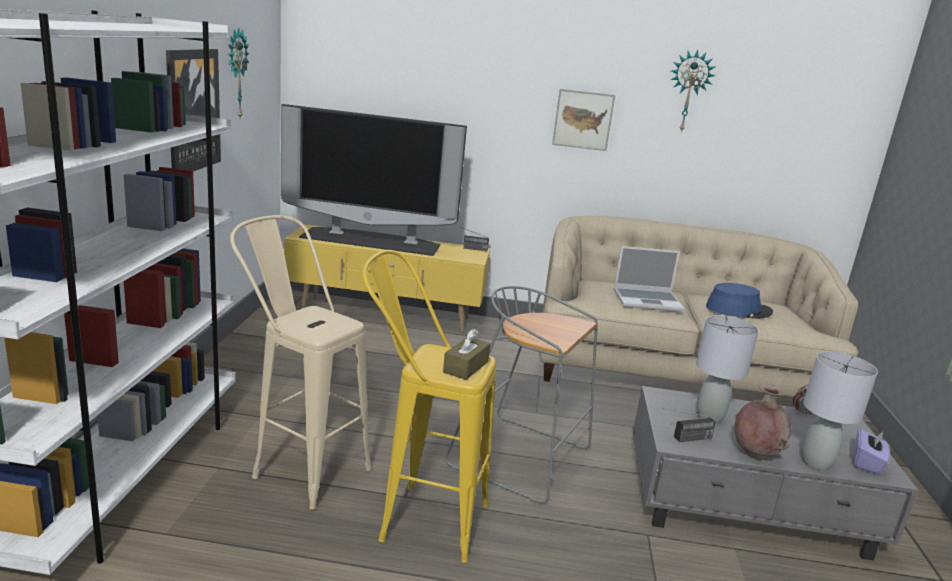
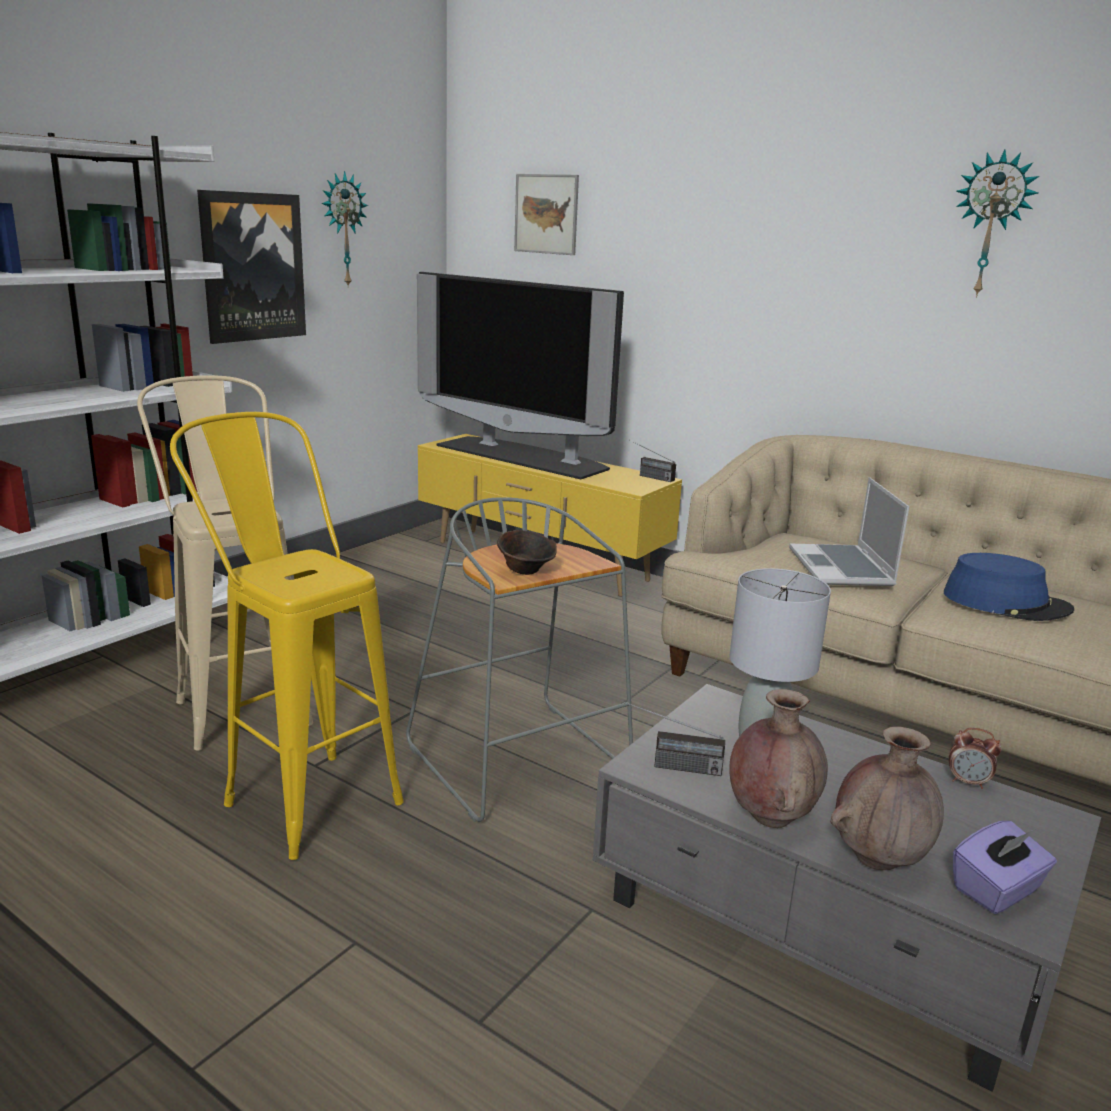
camera: 30 degrees right, 0 degrees up
(466, 367) = (312, 579): brown tissue box -> none
(558, 336) = (526, 571): none -> brown bowl
(583, 120) = (816, 282): picture -> picture (546, 214)
(647, 301) = (842, 568): laptop -> laptop turned 60 degrees clockwise
(815, 462) = (879, 859): grey table lamp -> brown vase

